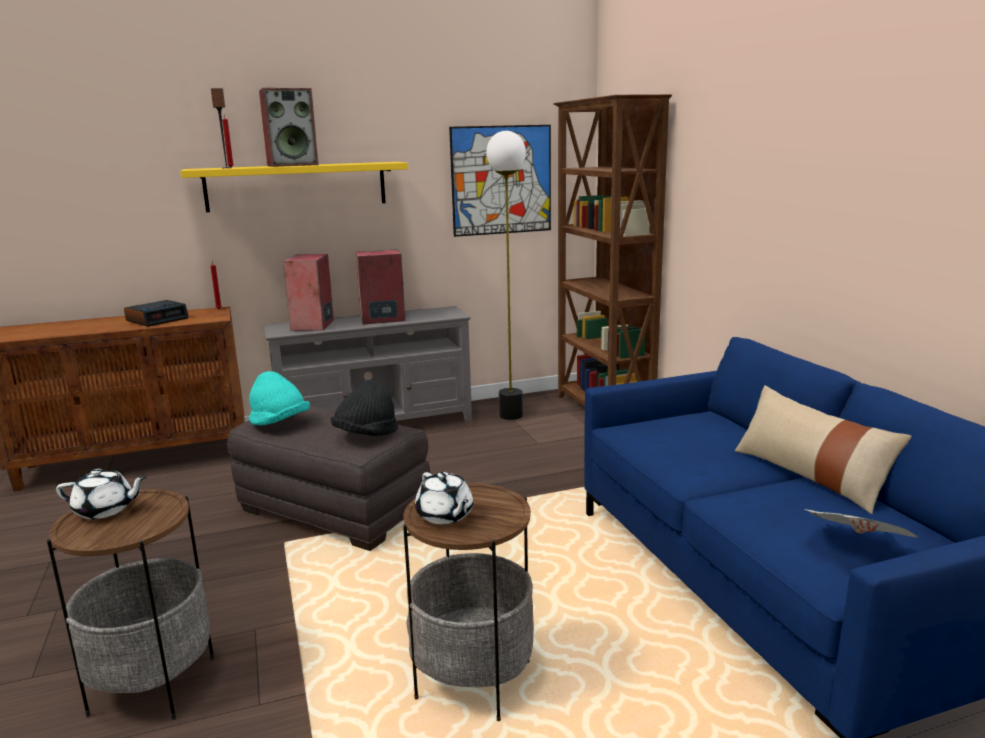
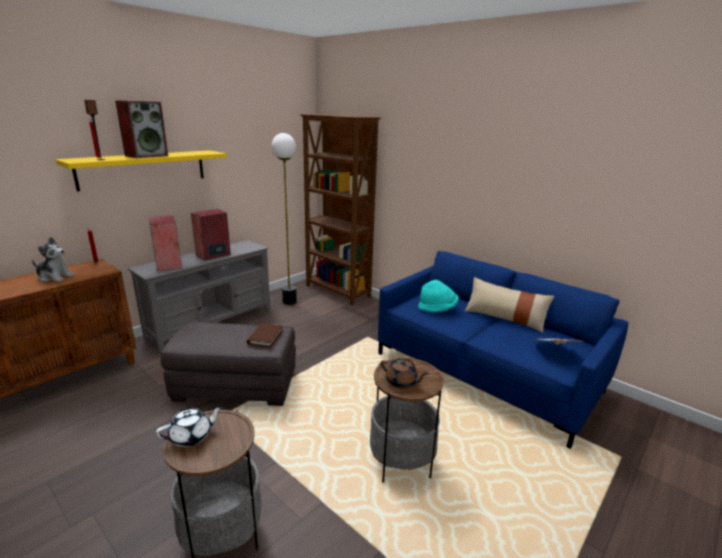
camera: 30 degrees left, 5 degrees up
(157, 319) = (55, 277): alarm clock -> plush toy
(279, 423) = (197, 339): turquoise hat -> turquoise hat (437, 309)
(366, 435) = (265, 337): black hat -> brown book
(445, 515) = (402, 382): white teapot -> brown teapot
(501, 180) = (269, 160): picture -> none

